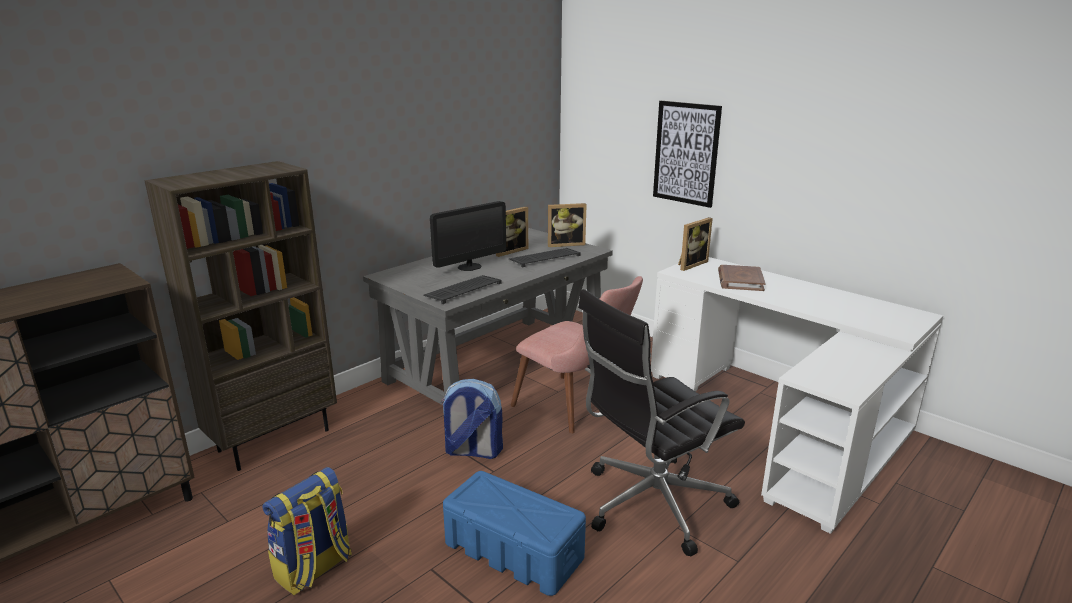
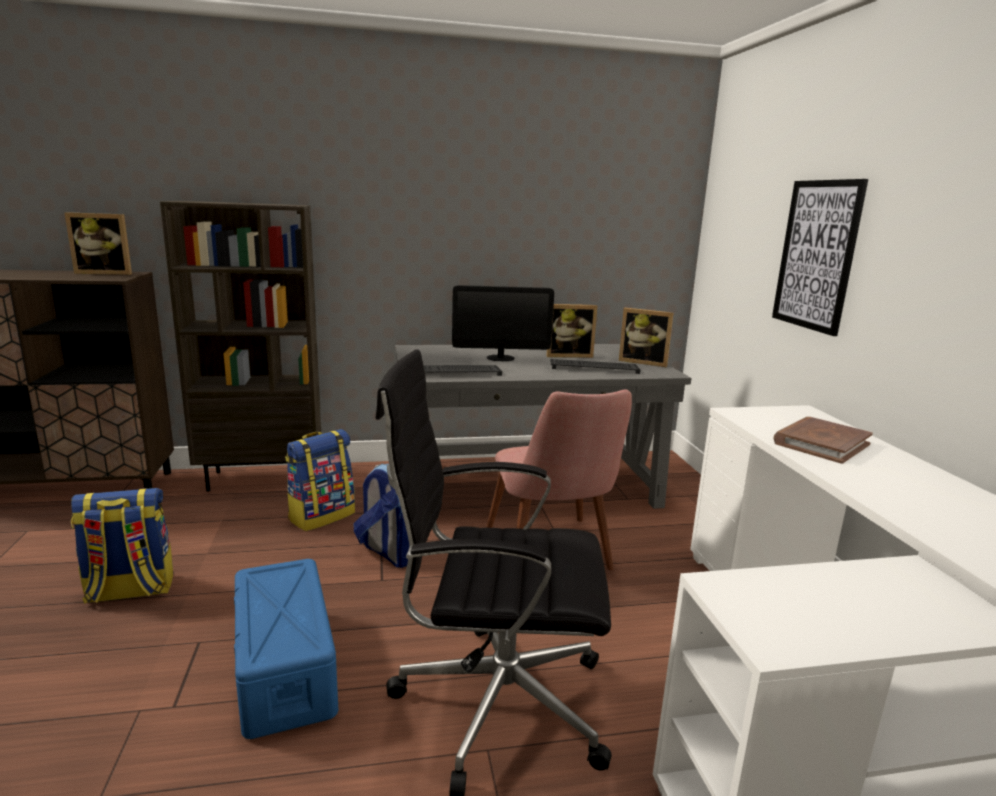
camera: 35 degrees right, 5 degrees down
(379, 448) = (322, 516): none -> backpack
(690, 264) = (774, 411): picture frame -> picture frame (106, 273)

